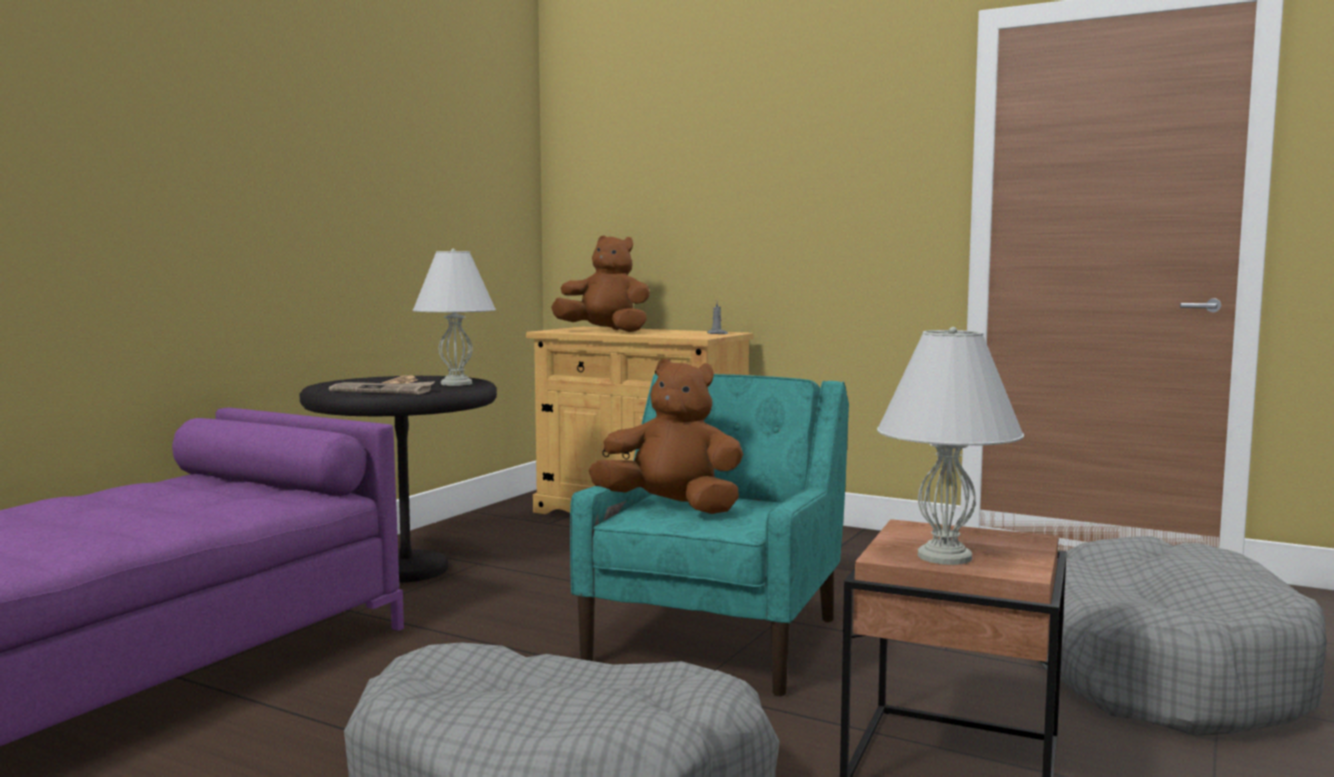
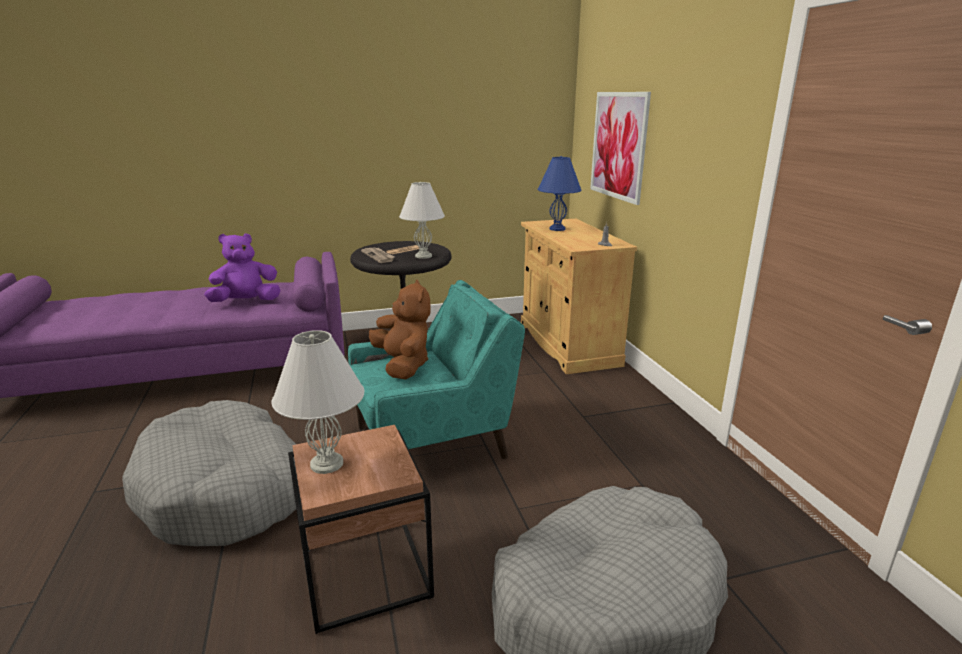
camera: 45 degrees right, 15 degrees up
(169, 508) = (246, 302): none -> purple plush toy
(605, 331) = (557, 229): brown plush toy -> blue table lamp
(673, 205) = (618, 145): none -> picture

